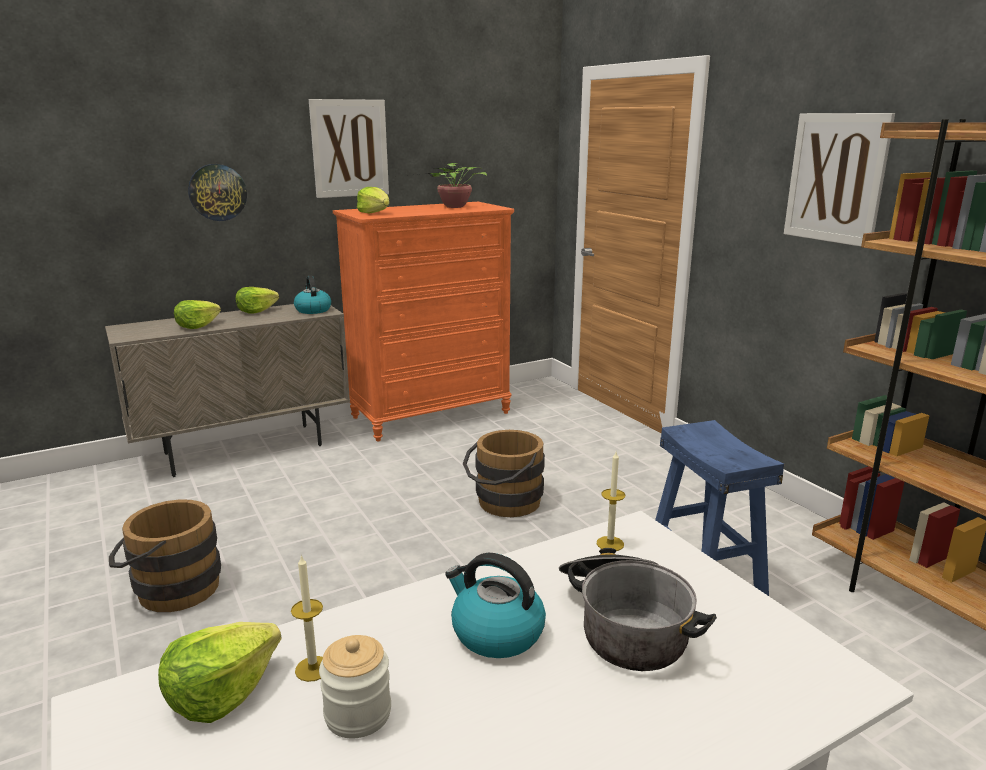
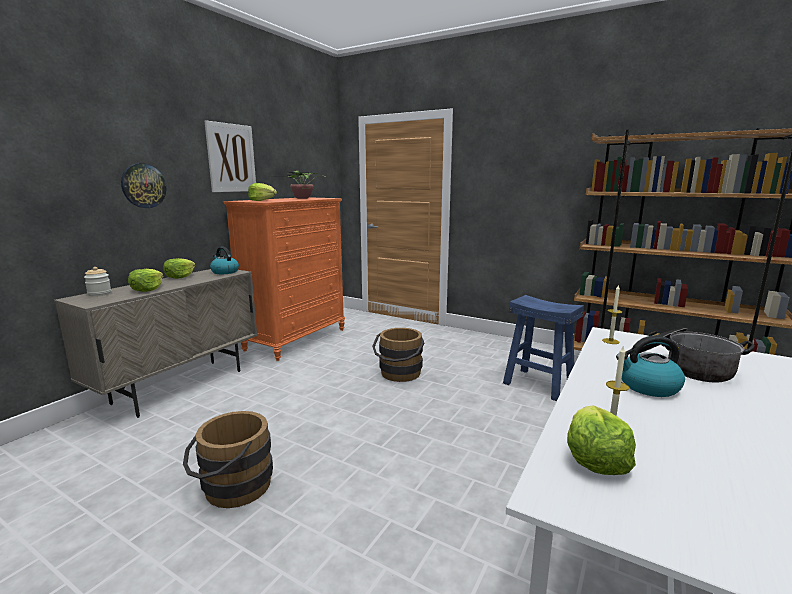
camera: 30 degrees left, 5 degrees down
(358, 714) = (673, 439): jar -> jar (99, 294)
(836, 178) = (540, 168): picture -> none

